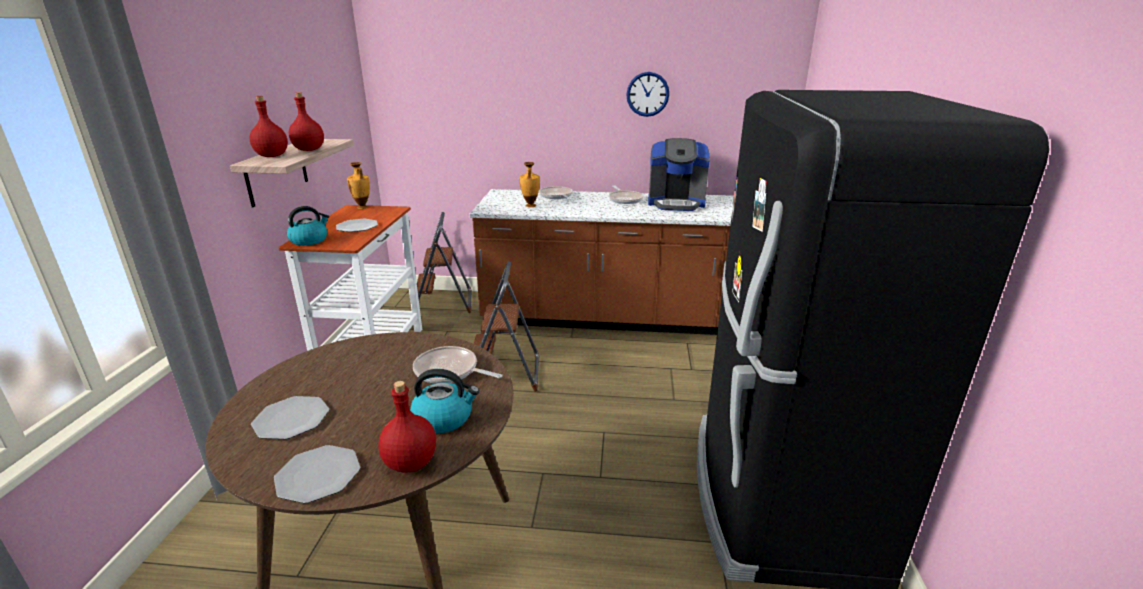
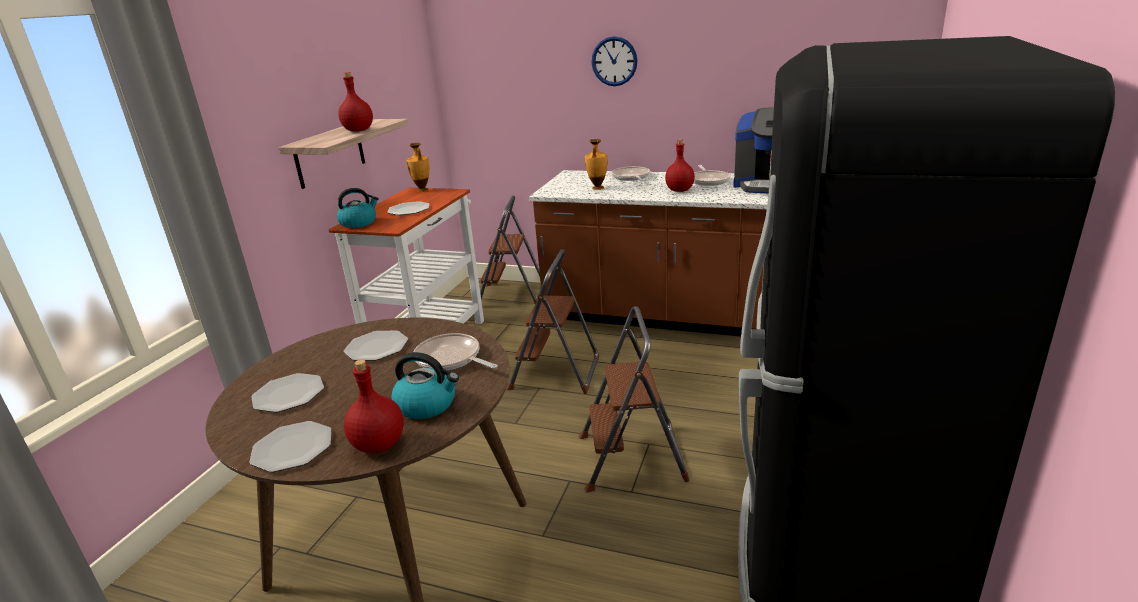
camera: 15 degrees right, 0 degrees up
(272, 156) = (321, 137): red bottle -> red bottle (680, 190)
(368, 364) = (376, 347): none -> plate
(596, 445) = (636, 457): none -> brown step ladder
(647, 94) = (739, 56): wall clock -> wall clock (614, 61)

